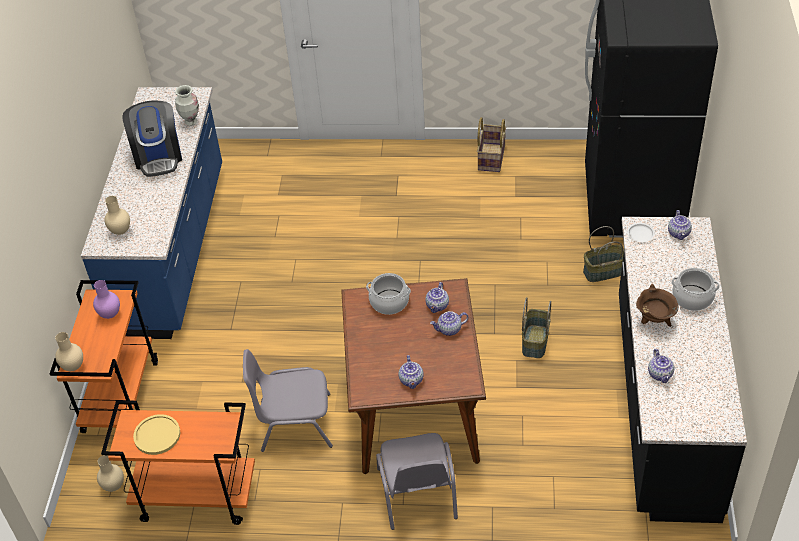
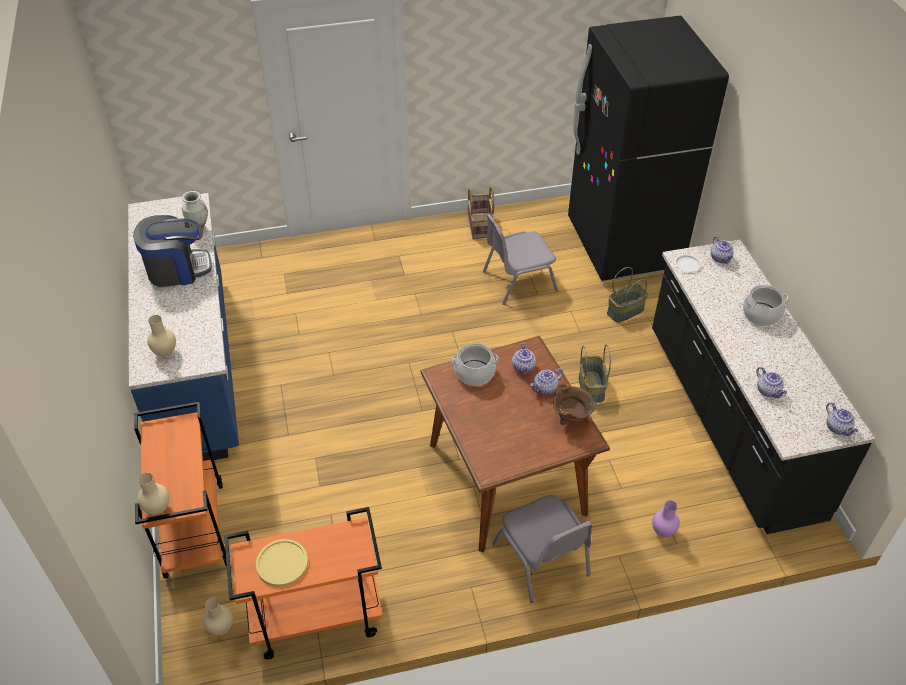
camera: 20 degrees left, 0 degrees up
(111, 314) = (179, 443): purple vase -> purple vase (663, 531)
(158, 156) = (177, 269): coffee machine -> coffee machine turned 75 degrees counterclockwise
(294, 423) = (390, 516): grey chair -> grey chair (518, 281)
(411, 380) = (531, 446): teapot -> teapot (838, 428)
(654, 321) = (738, 342): brown cooking pot -> brown cooking pot (571, 419)

